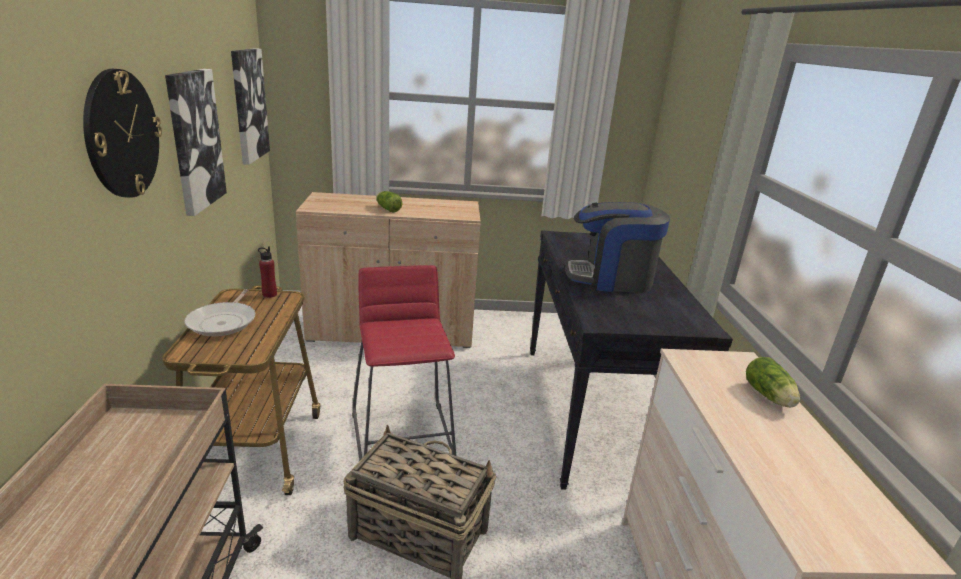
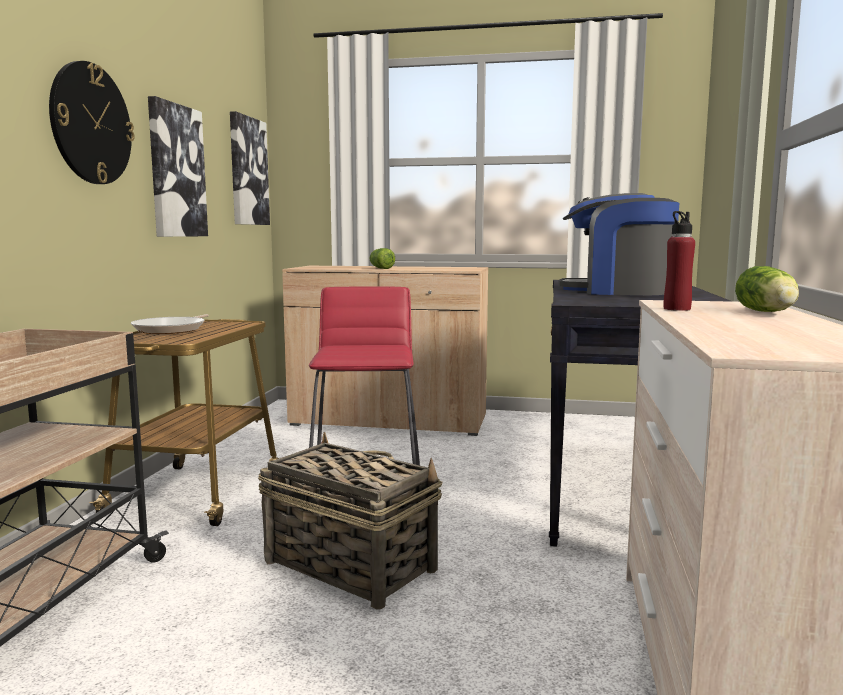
camera: 15 degrees right, 15 degrees down
(269, 294) = (230, 321): red bottle -> red bottle (676, 309)

